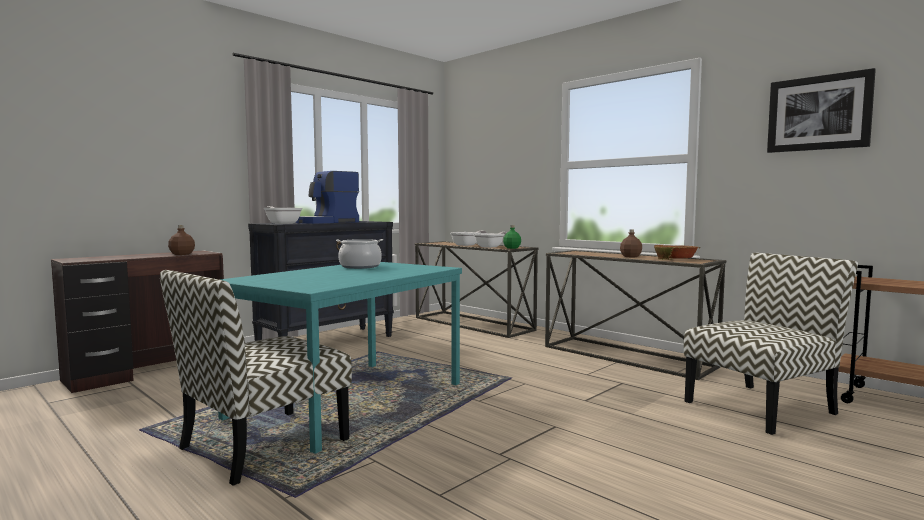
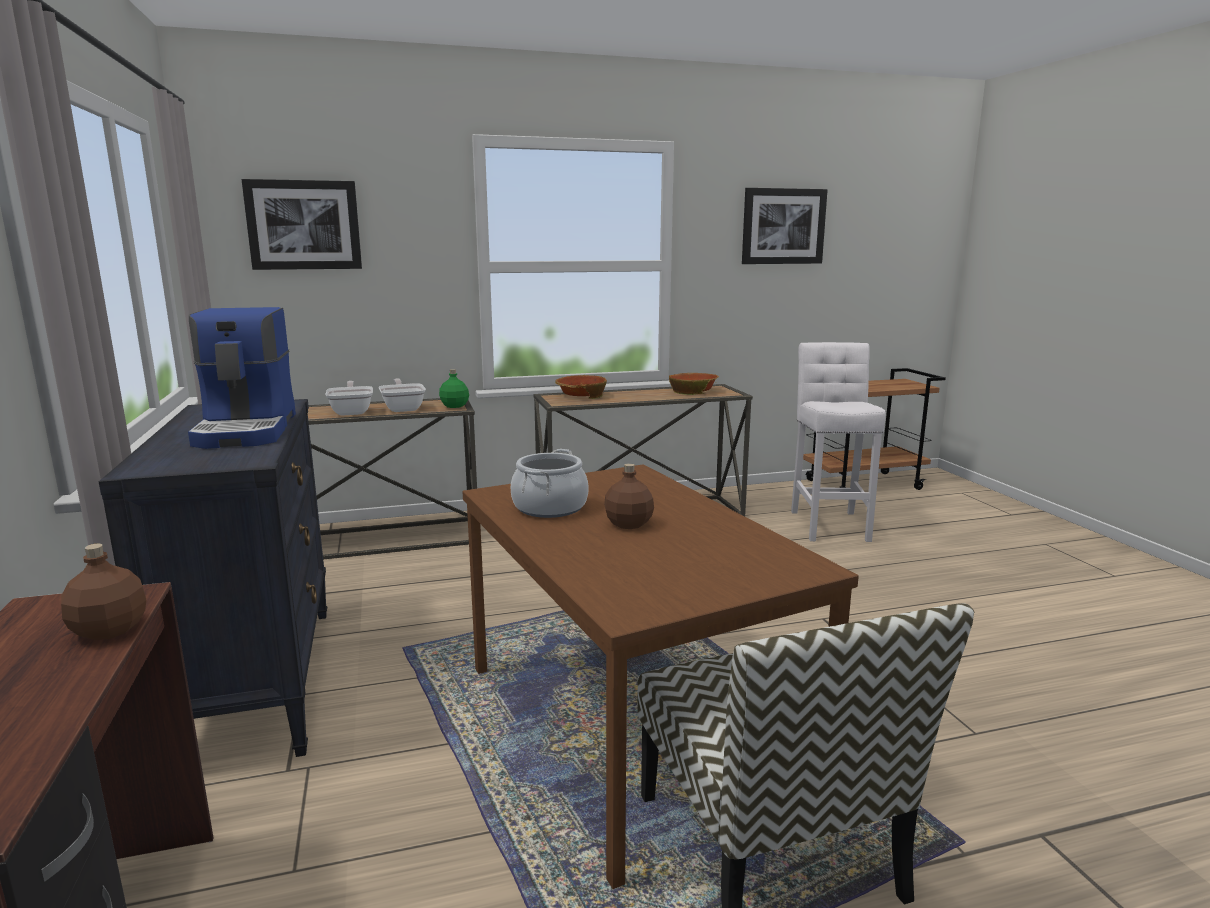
camera: 60 degrees left, 10 degrees up
(282, 223) = (215, 459): frying pan -> none
(350, 401) = (633, 727): turquoise dining table -> brown dining table
(484, 147) = (304, 225): none -> picture
(592, 252) = (581, 395): none -> bowl
(630, 256) = (645, 395): brown bottle -> brown bottle (628, 524)
(760, 407) = (829, 524): chair -> white stool

